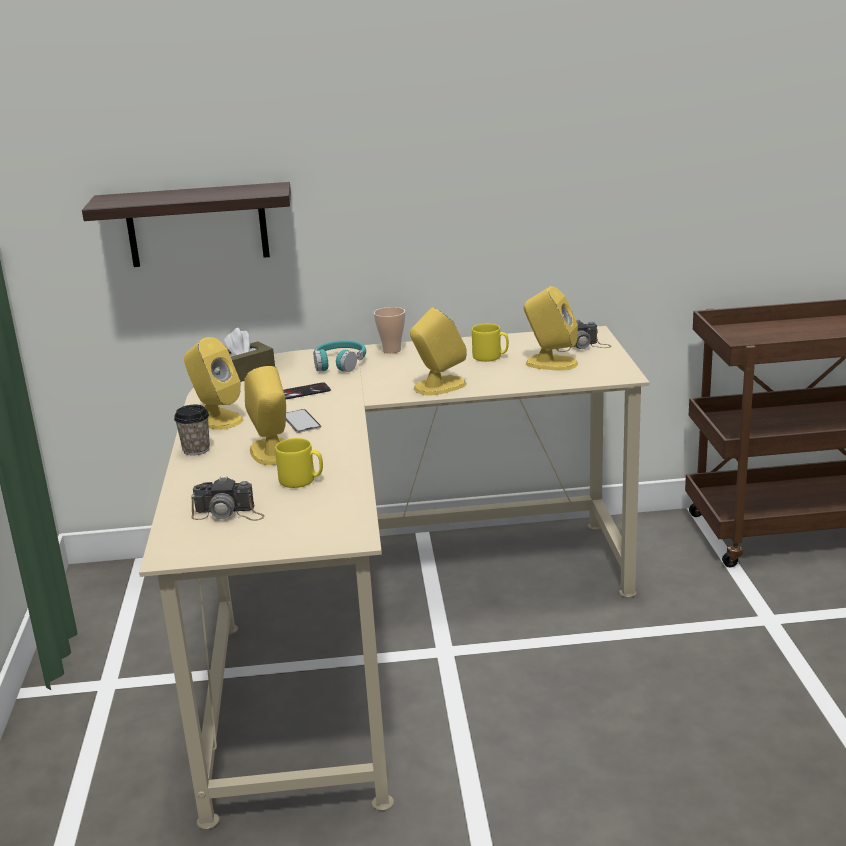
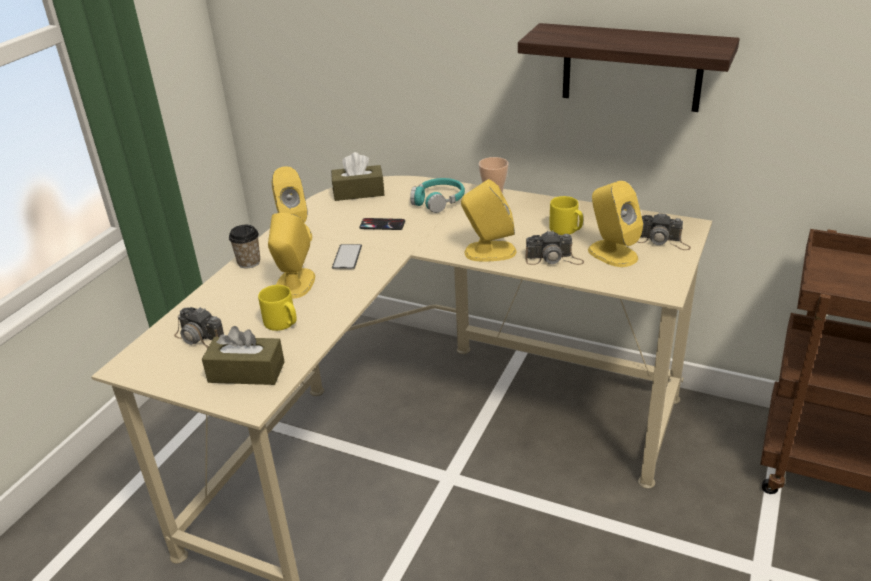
camera: 30 degrees right, 10 degrees up
(197, 225) = (351, 52): shelf -> shelf (631, 67)
(314, 521) = (246, 372): none -> brown tissue box
(505, 377) = (554, 259): none -> camera

